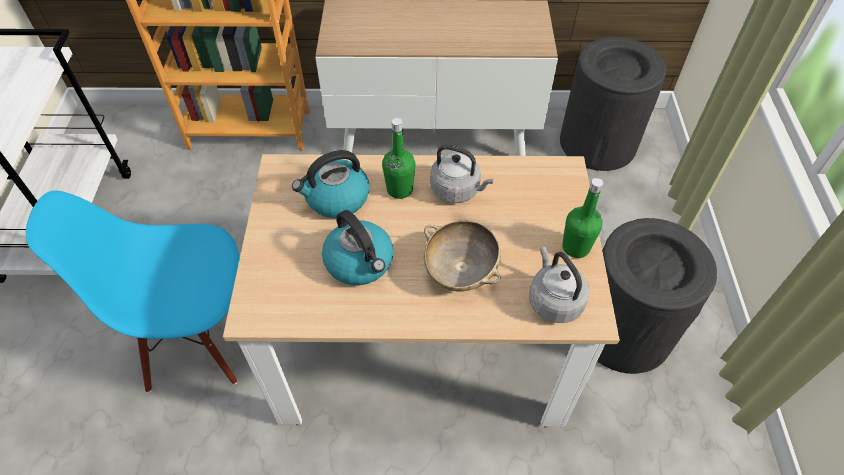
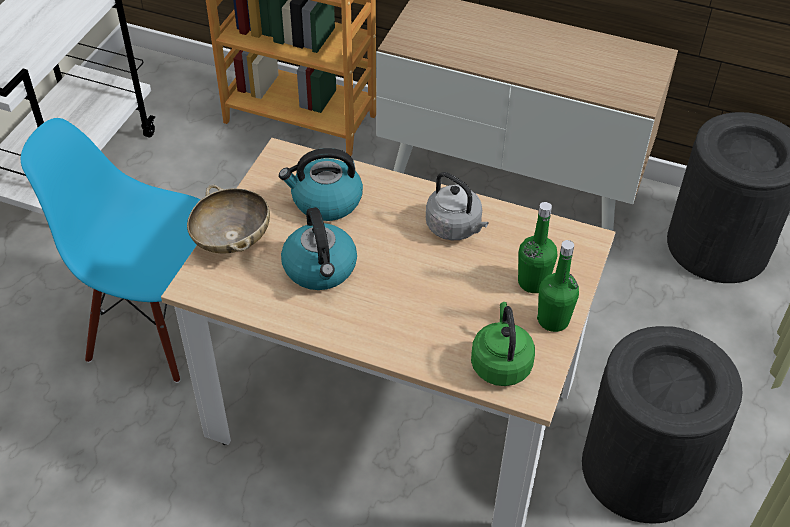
camera: 20 degrees right, 5 degrees down
(399, 189) = (394, 210): green bottle -> green bottle (533, 282)
(460, 270) = (418, 306): beige bowl -> beige bowl (231, 239)
(553, 300) = (500, 363): grey kettle -> green kettle

